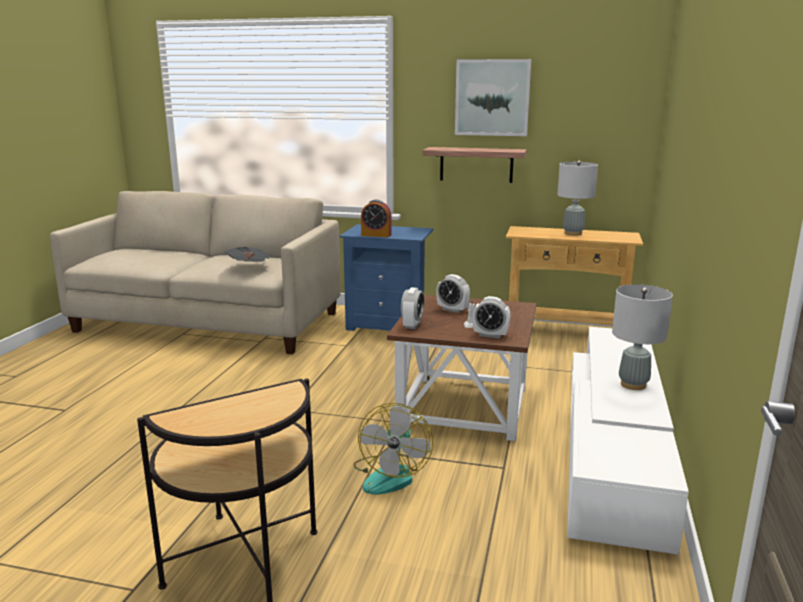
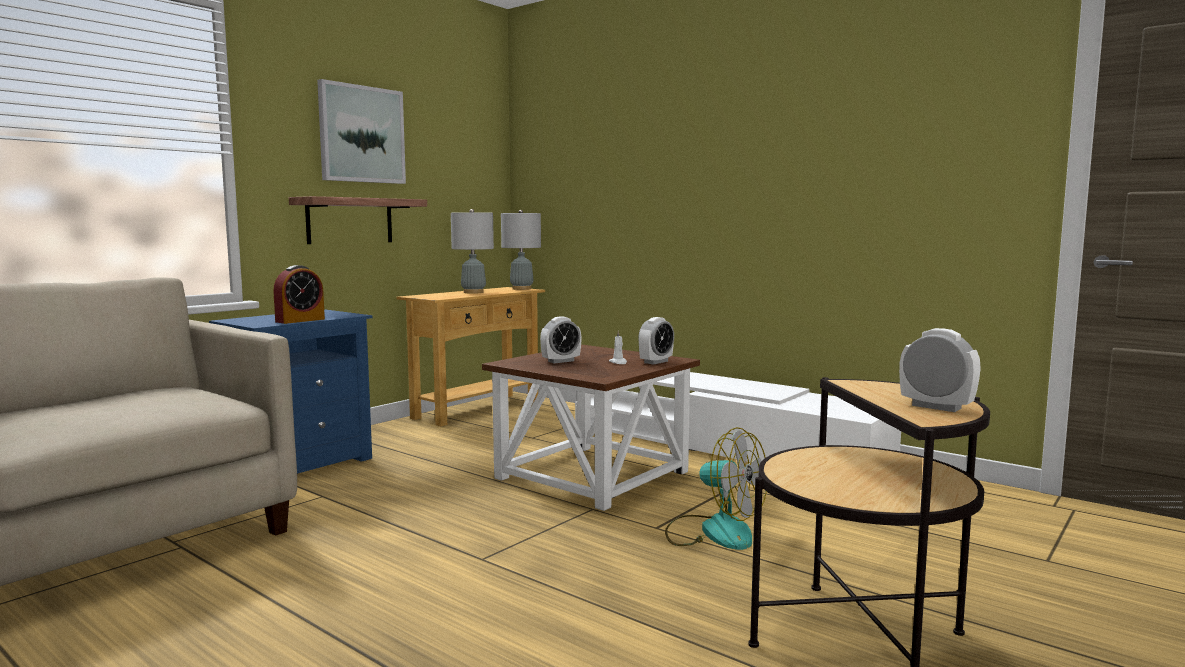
camera: 65 degrees left, 10 degrees down
(249, 267) = (161, 402): newspaper -> none
(412, 325) = (589, 374): alarm clock -> alarm clock (936, 407)
(633, 384) = (724, 382): grey table lamp -> grey table lamp (521, 289)

